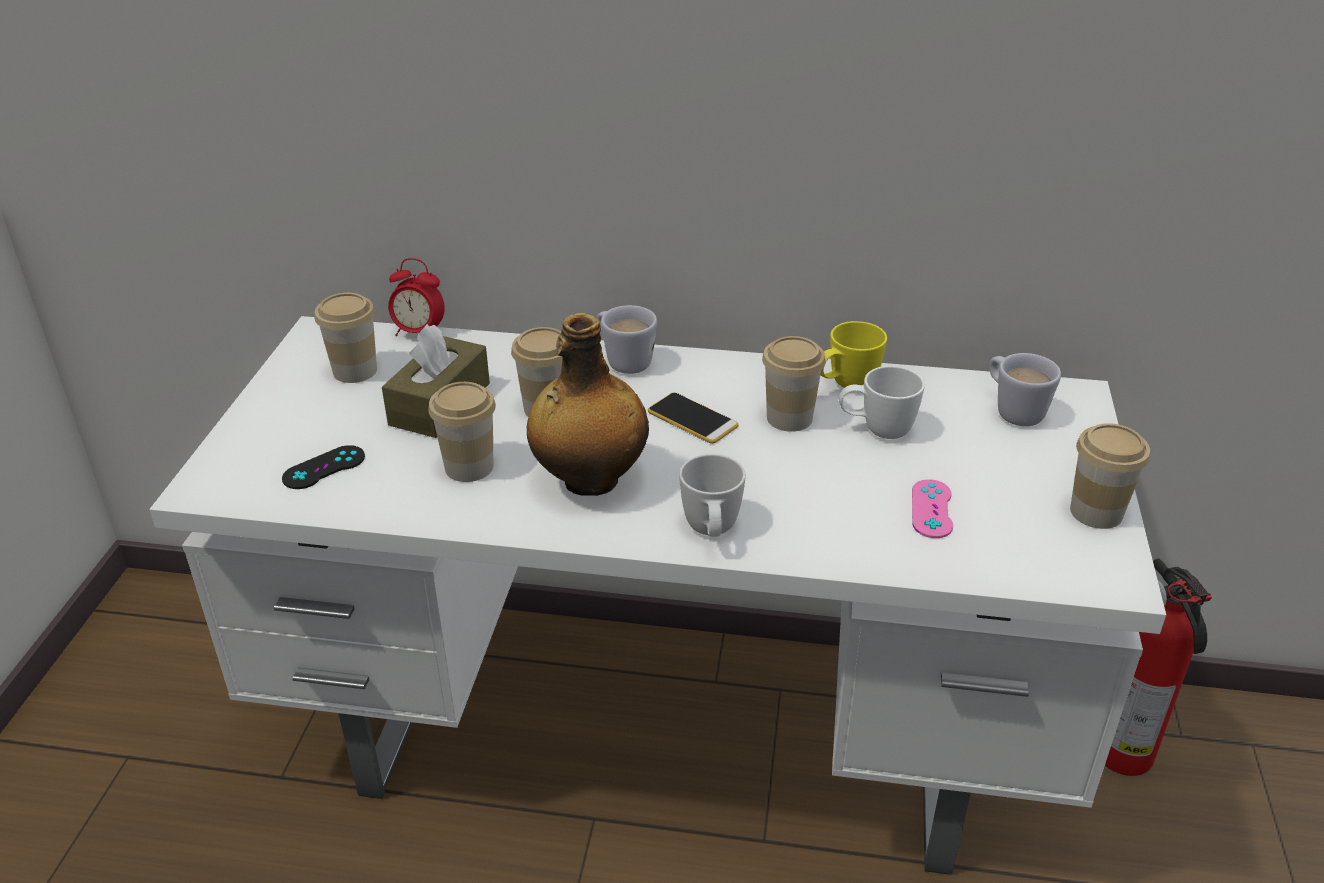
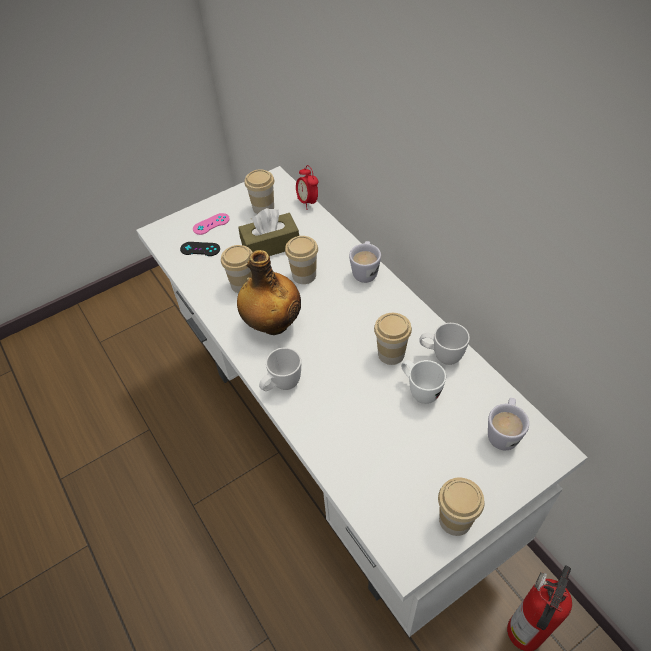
camera: 50 degrees right, 15 degrees up
(692, 419) = (351, 323): phone -> none
(845, 386) = (441, 356): yellow mug -> white mug
(931, 509) = (382, 450): pink game controller -> pink game controller (211, 224)

